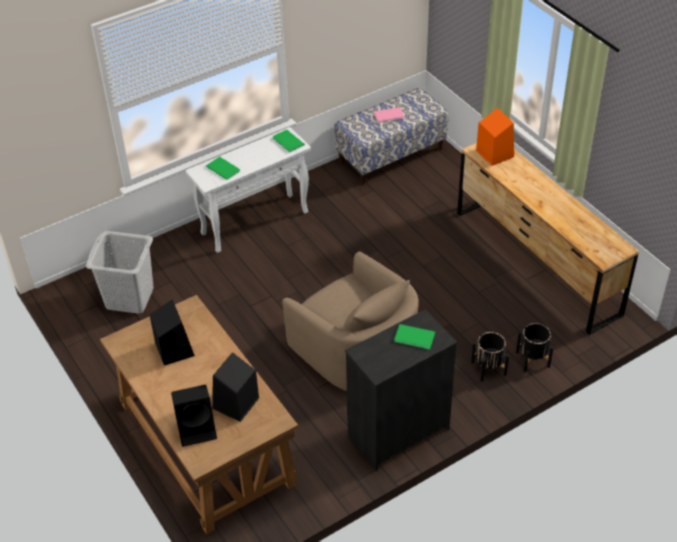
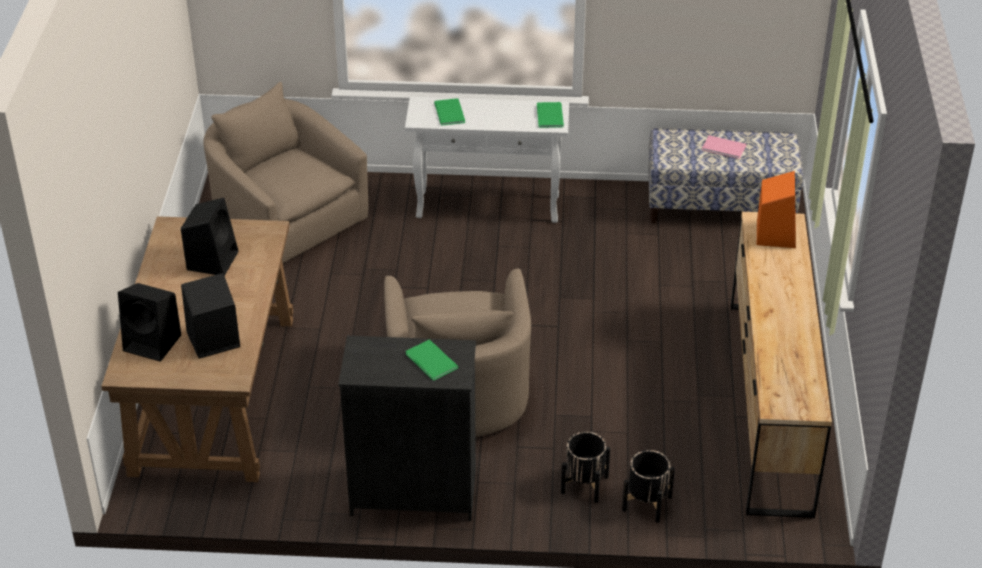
camera: 35 degrees right, 5 degrees down
(129, 297) = (285, 218): grey laundry basket -> beige armchair

